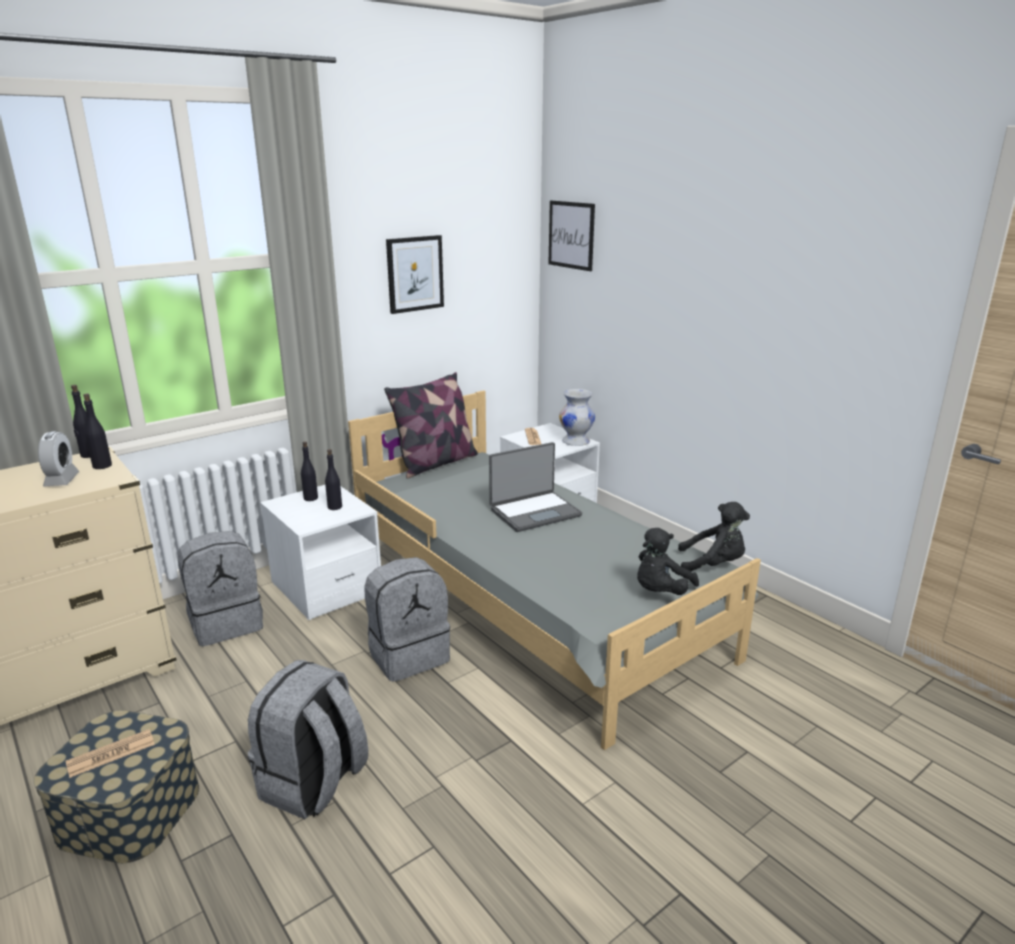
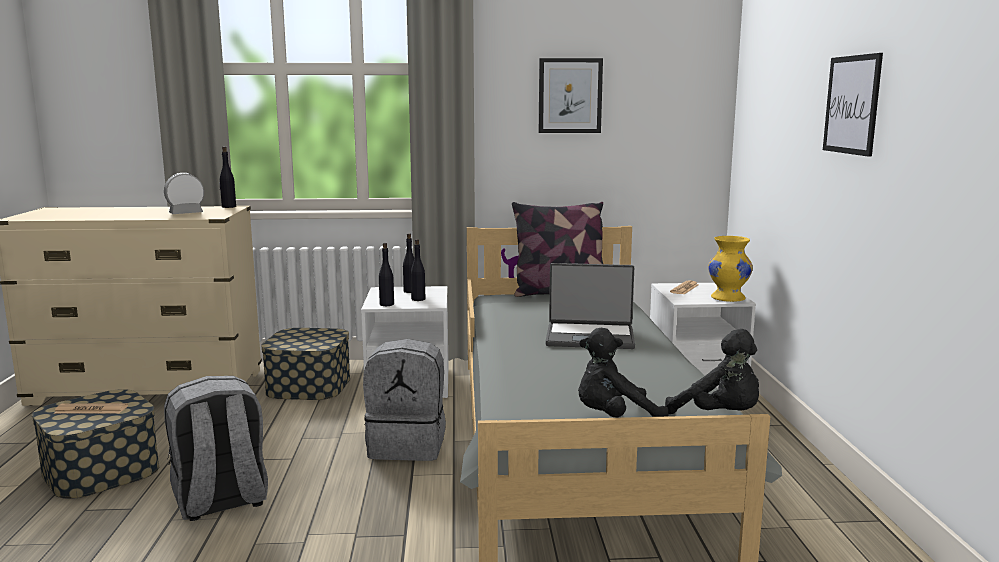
camera: 35 degrees right, 10 degrees down
(62, 480) = (186, 213): alarm clock -> alarm clock turned 150 degrees counterclockwise
(102, 466) = (222, 211): black bottle -> black bottle (386, 304)
(227, 623) = (309, 385): grey backpack -> storage box
(571, 235) = (755, 61): picture -> picture (852, 105)
(576, 442) = (728, 298): white vase -> yellow vase

